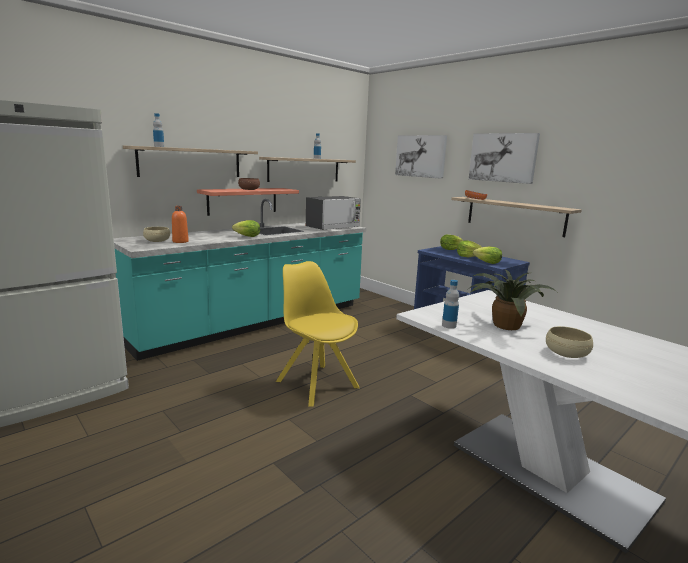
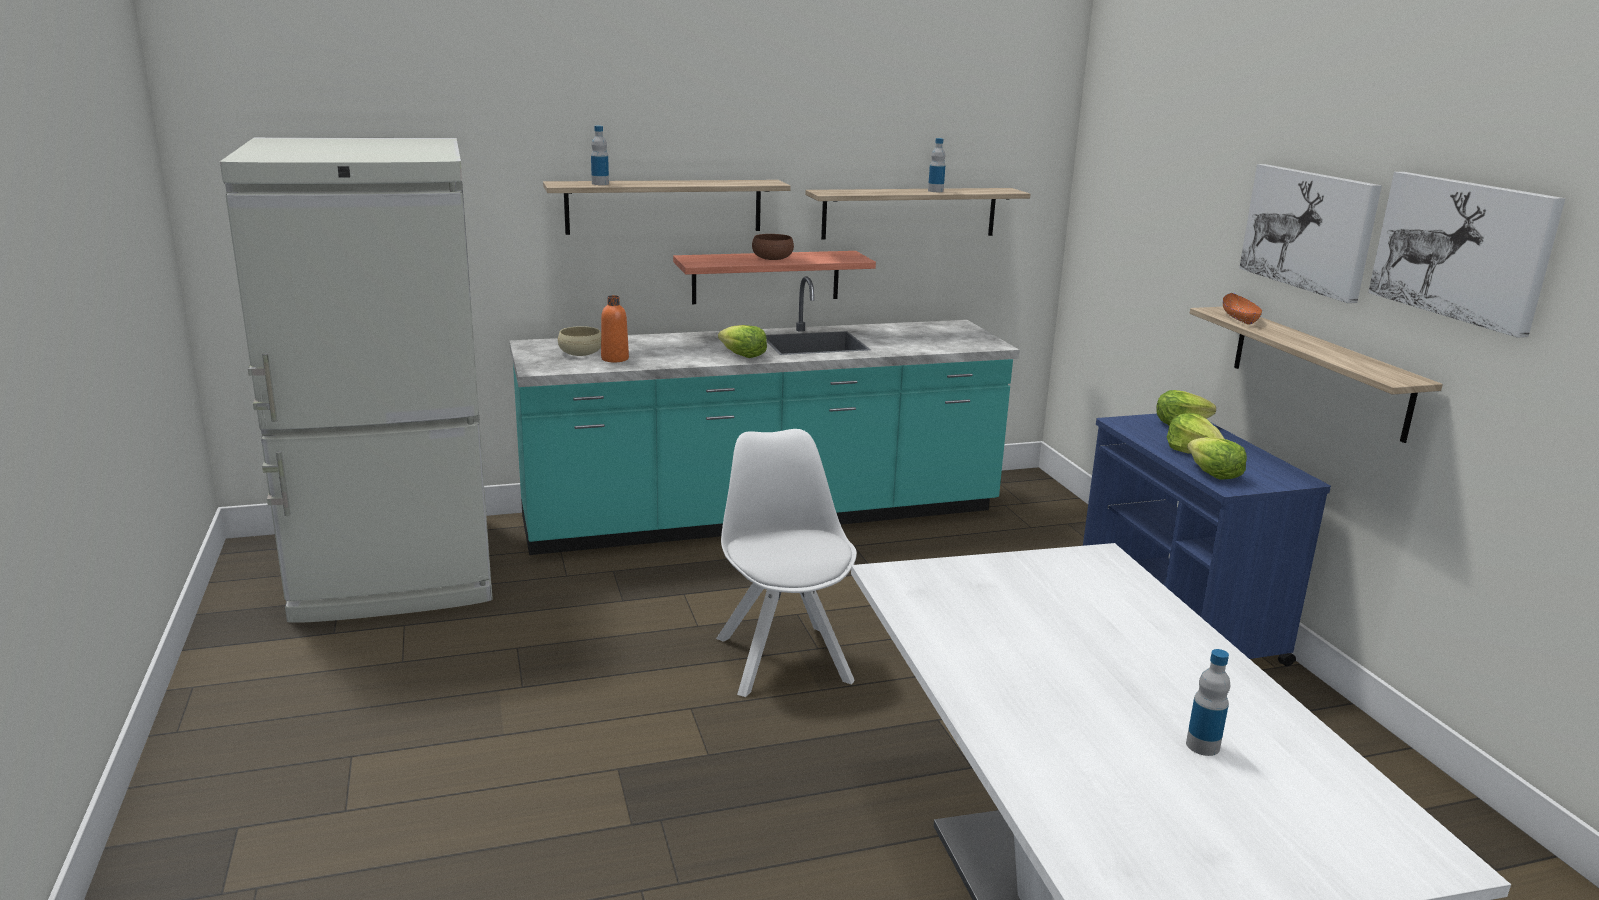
camera: 25 degrees right, 5 degrees up
(316, 383) = (783, 658): yellow chair -> white chair
(333, 227) = (946, 342): microwave -> none
(421, 156) = (1165, 197): picture -> picture (1462, 249)
(449, 325) = (913, 606): bottle -> bottle (1202, 746)
(504, 325) = (1022, 625): potted plant -> none
(566, 353) = (1056, 702): beige bowl -> none

